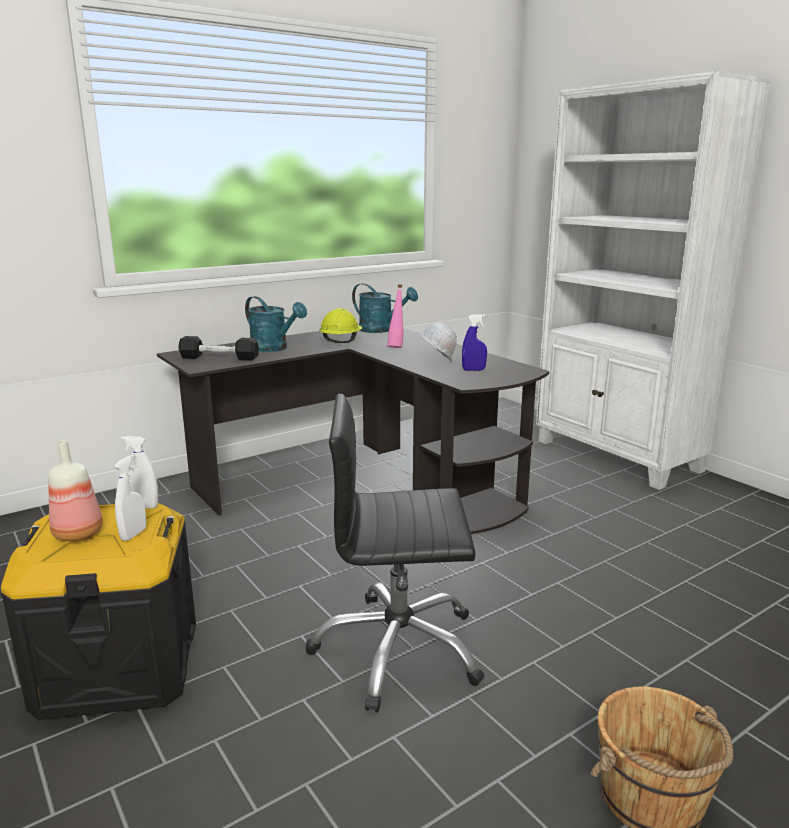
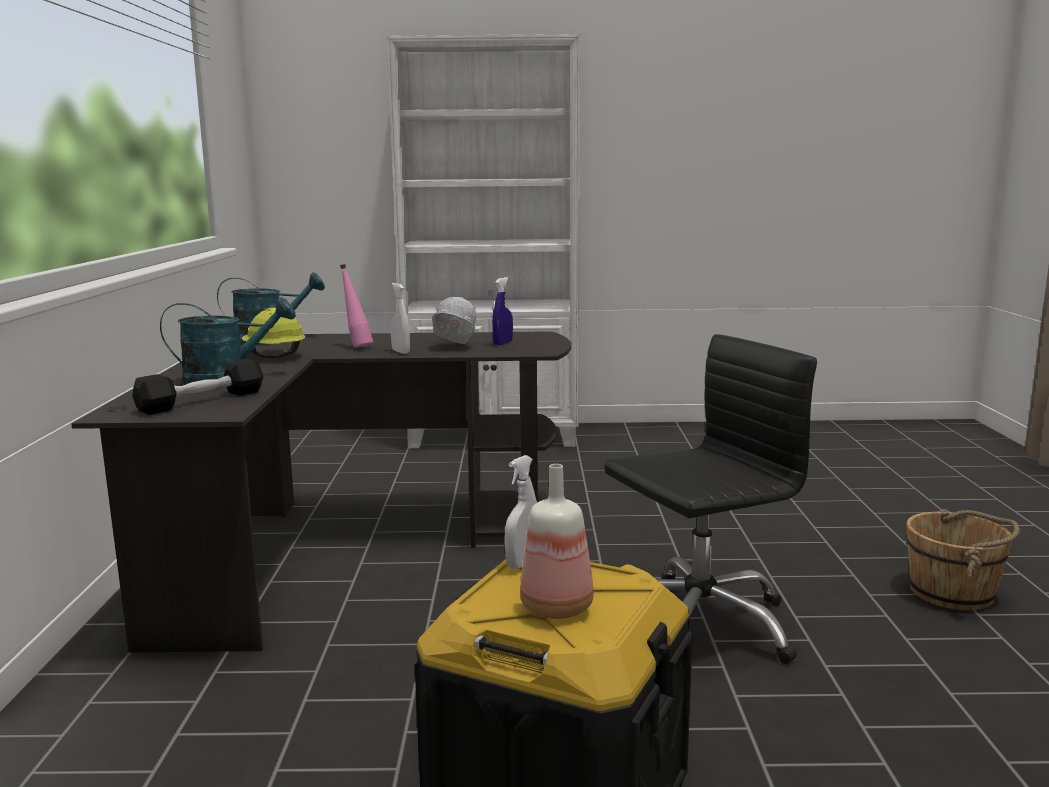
camera: 55 degrees left, 5 degrees down
(133, 534) = (601, 577): white spray bottle -> white spray bottle (400, 352)
(398, 650) = (698, 625): black office chair -> black office chair turned 150 degrees counterclockwise

